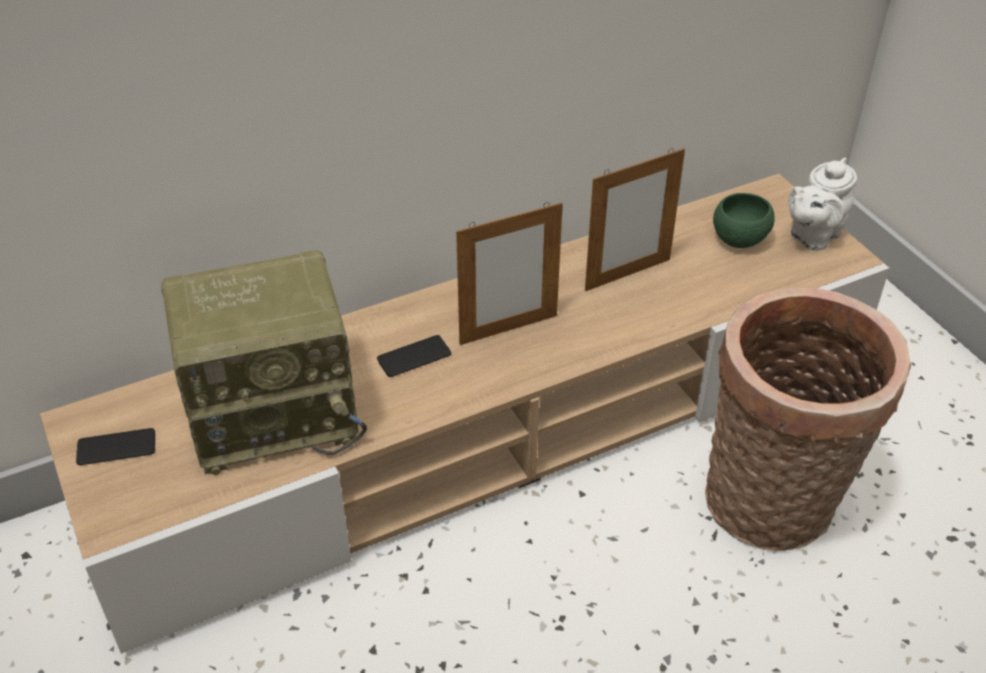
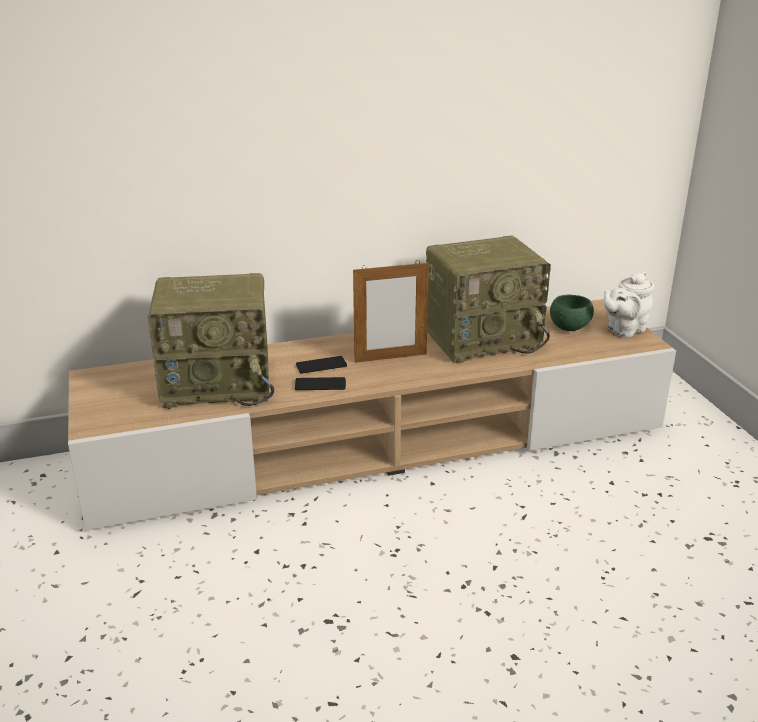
camera: 10 degrees right, 15 degrees down
(116, 447) = (110, 390): phone -> phone (320, 384)
(627, 274) = (483, 338): picture frame -> radio
(773, 508) = (573, 506): basket -> none

